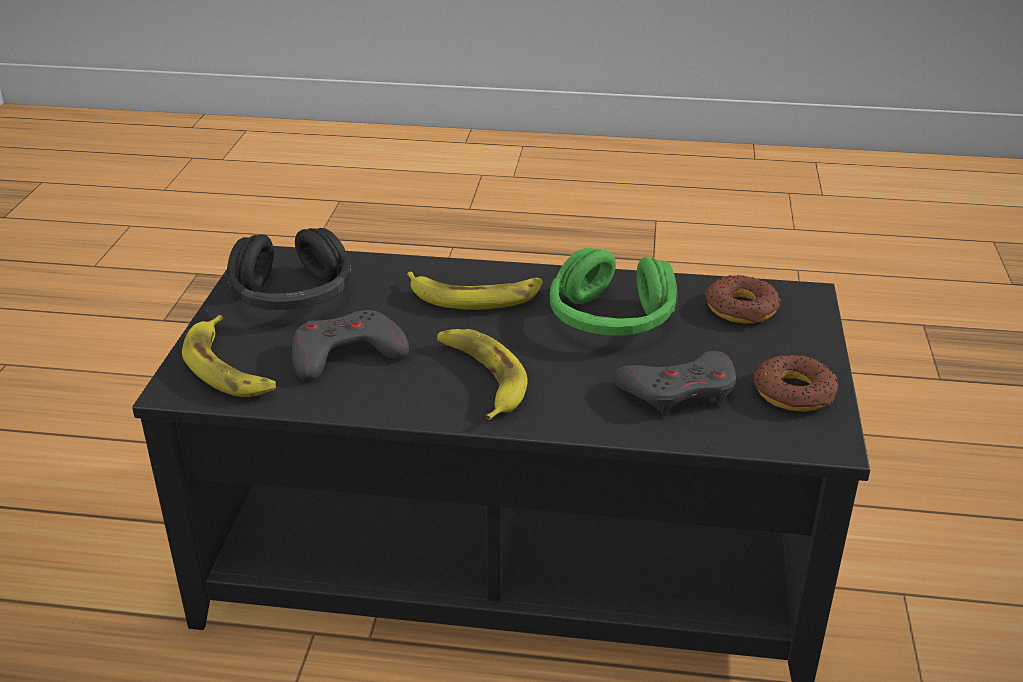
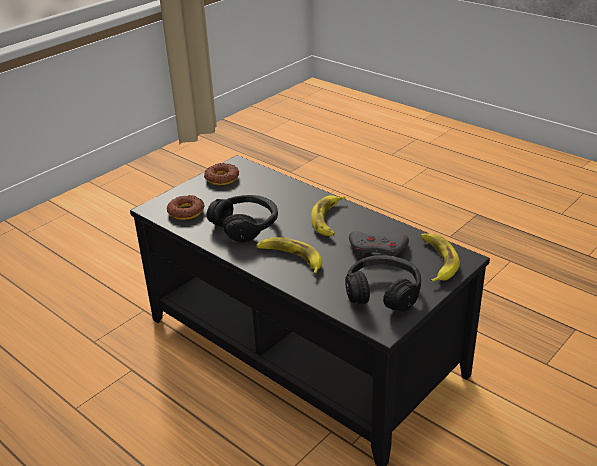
camera: 145 degrees left, 0 degrees up
(610, 319) = (245, 225): green headphones -> black headphones
(679, 391) = (260, 191): grey game controller -> none

